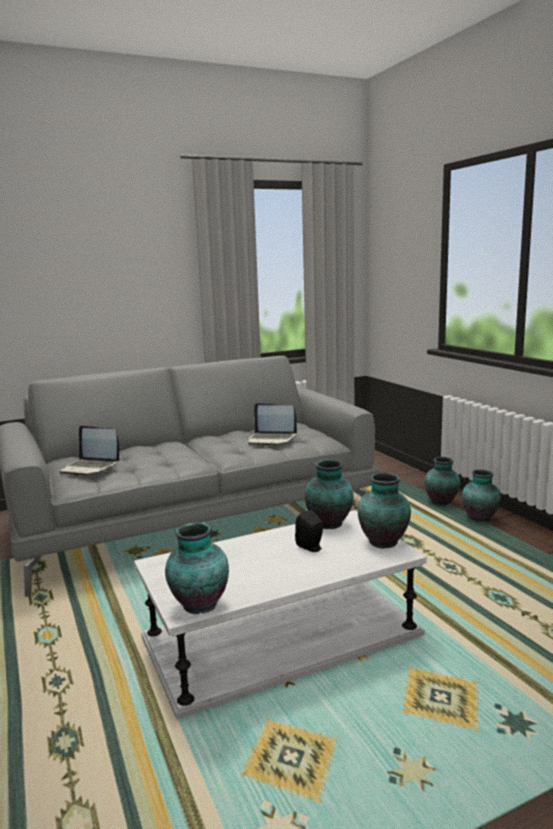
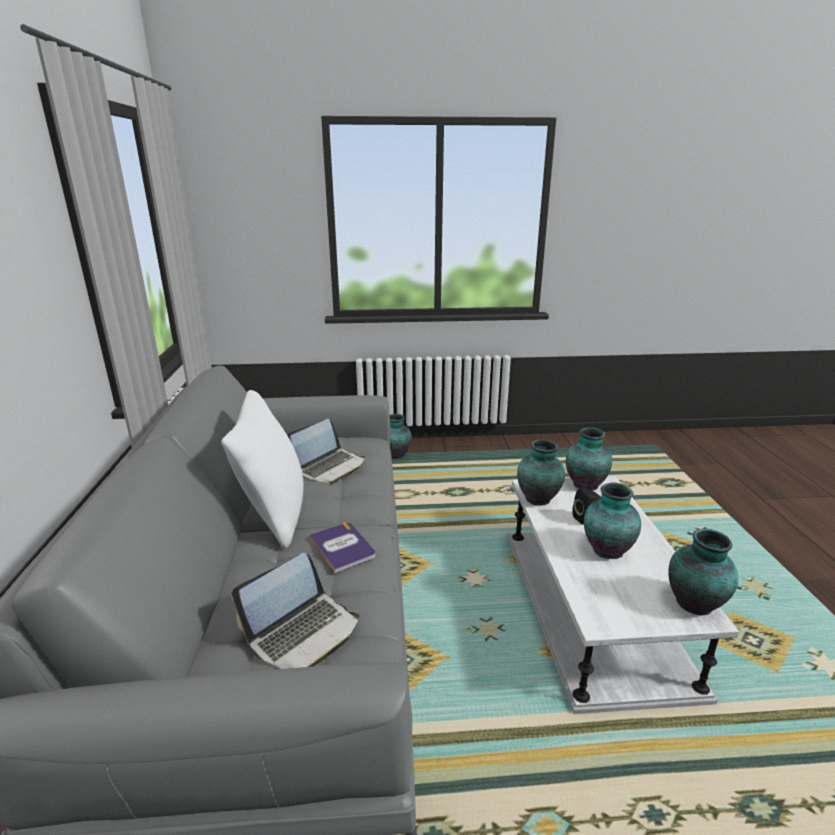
camera: 70 degrees left, 10 degrees up
(173, 460) = (342, 547): none -> book
(202, 442) = (274, 514): none -> white pillow
(480, 518) = (439, 451): vase -> vase (606, 549)

